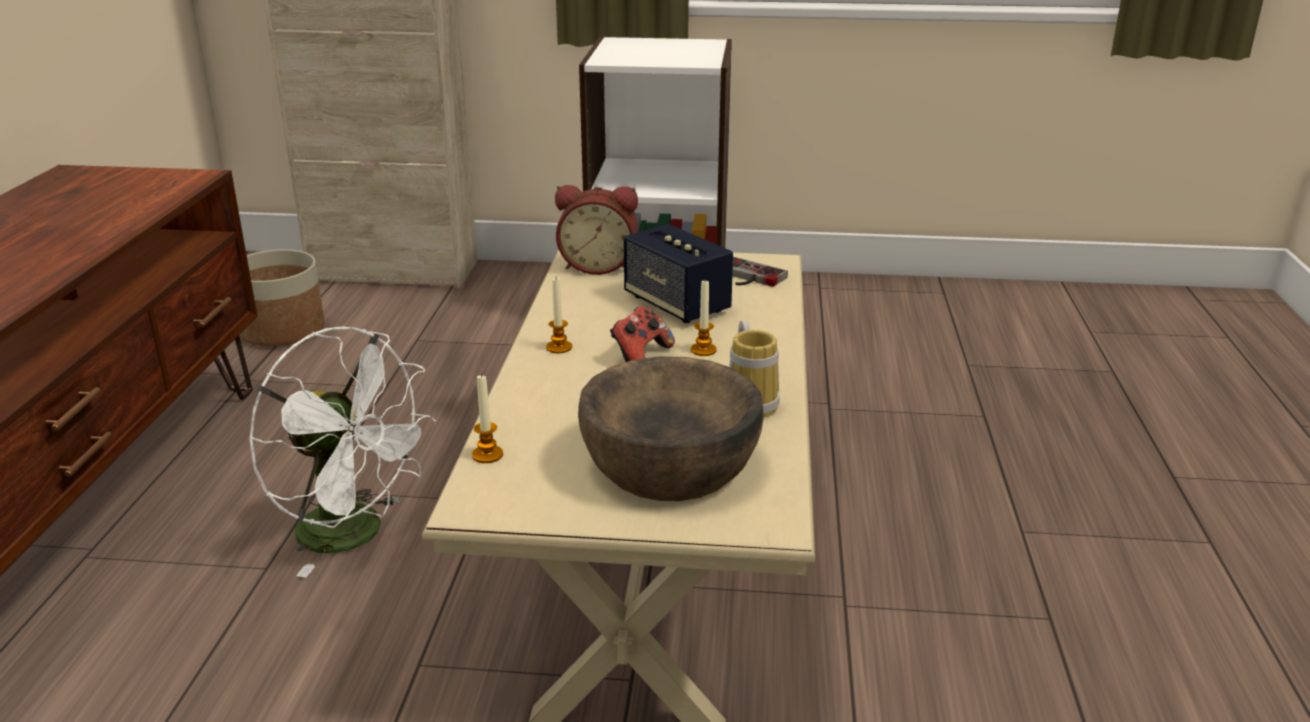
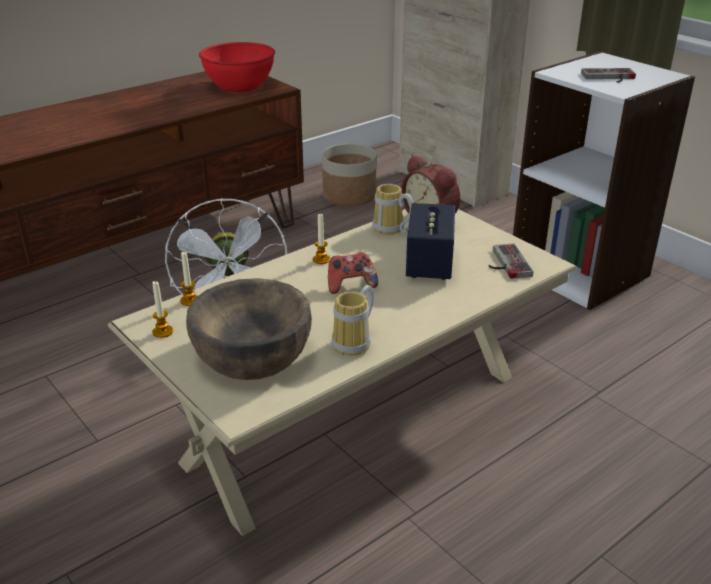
camera: 45 degrees right, 5 degrees up
(125, 188) = (240, 86): none -> red bowl
(577, 291) = (390, 230): none -> mug
(665, 54) = (609, 77): none -> game controller
(703, 350) = (390, 298): candle -> candle (162, 332)

